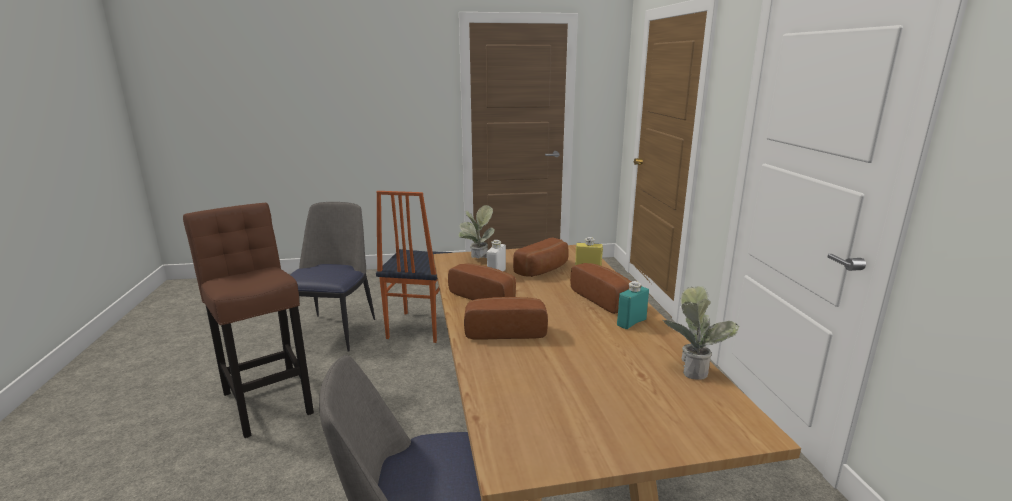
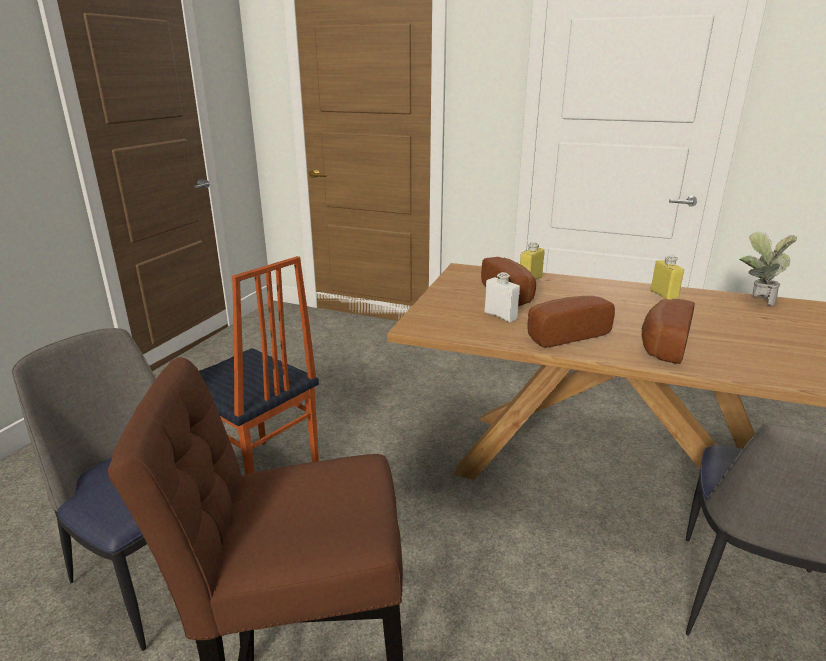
camera: 60 degrees left, 5 degrees up
(477, 261) = (446, 316): potted plant -> none
(604, 299) = (605, 291): bread -> none
(631, 322) = (663, 295): turquoise bottle -> yellow bottle

